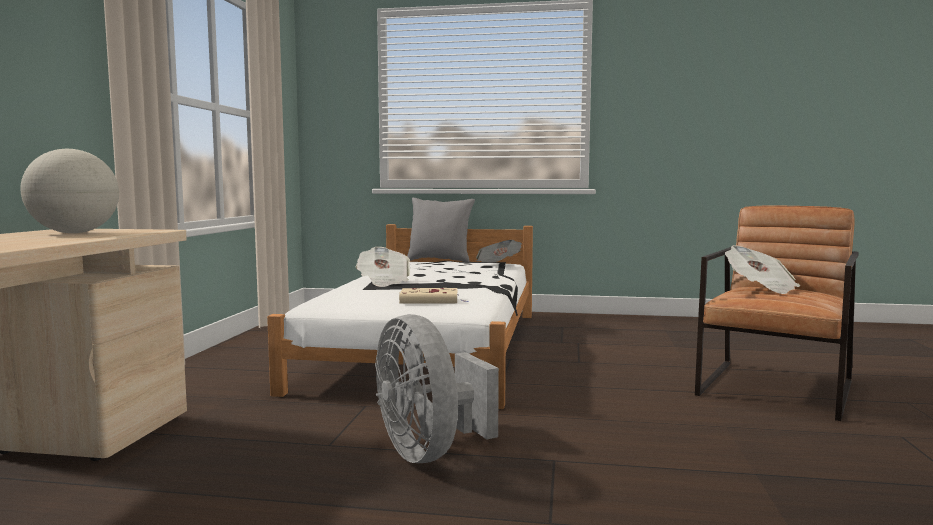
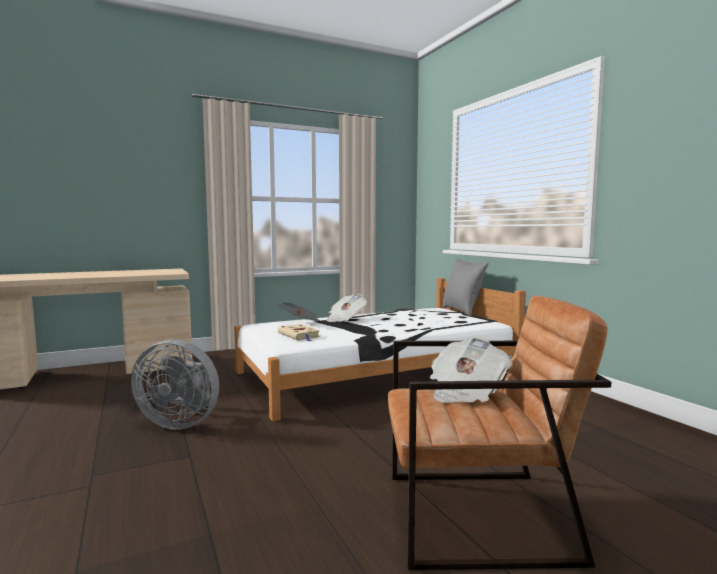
camera: 55 degrees right, 0 degrees up
(74, 233) = (152, 271): globe -> none
(429, 452) = (181, 422): grey fan -> grey fan turned 105 degrees counterclockwise
(498, 265) = (474, 322): newspaper -> newspaper (301, 323)

